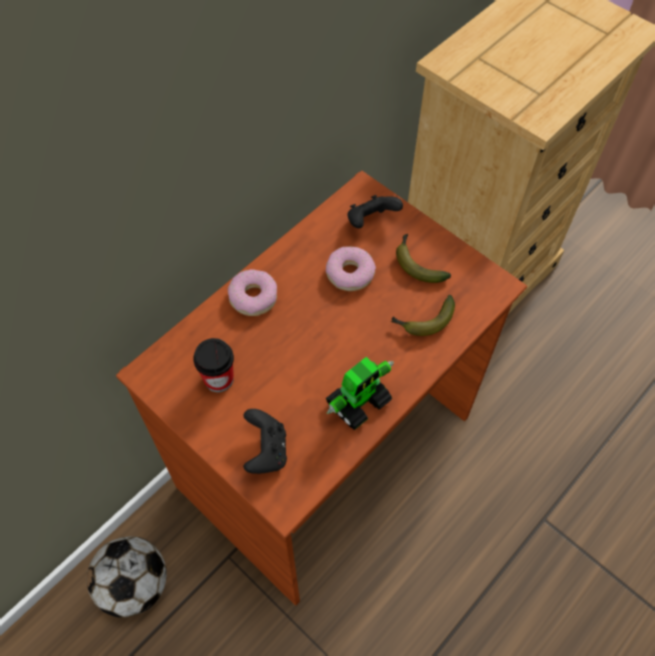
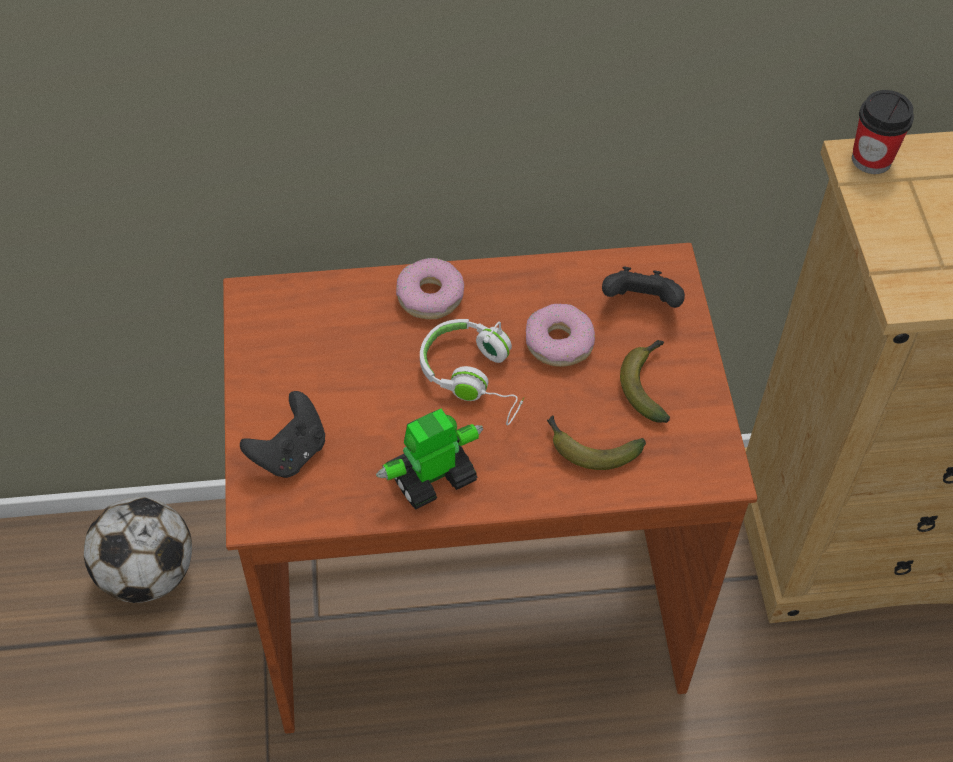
camera: 40 degrees right, 5 degrees down
(219, 379) = (314, 351): cup -> cup (871, 159)
(326, 326) = (475, 377): none -> white headphones
(359, 402) = (431, 477): toy robot -> toy robot turned 150 degrees clockwise

